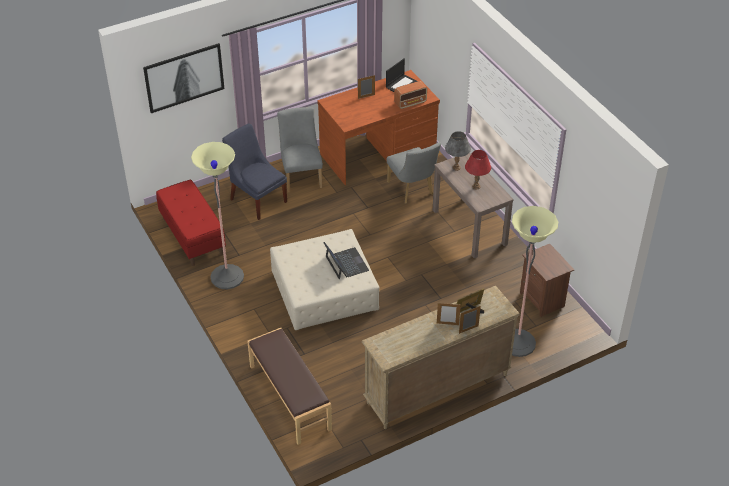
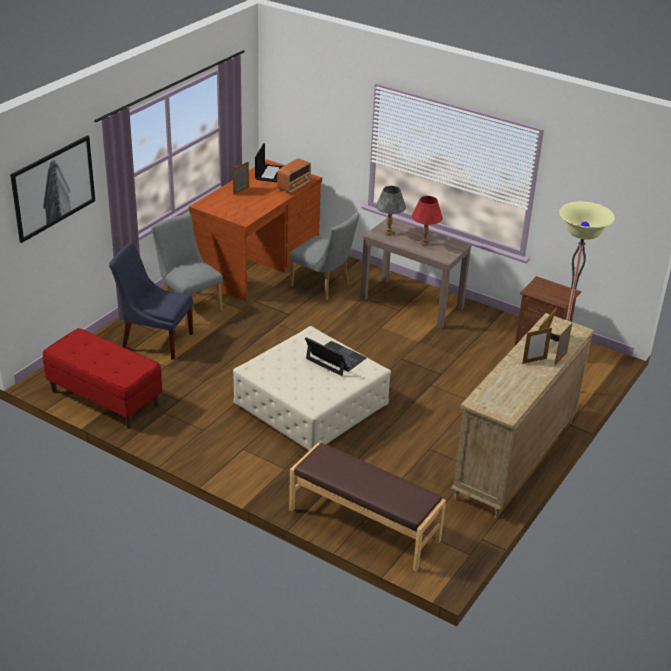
camera: 30 degrees left, 10 degrees down
(227, 277) = (183, 427): floor lamp -> none

